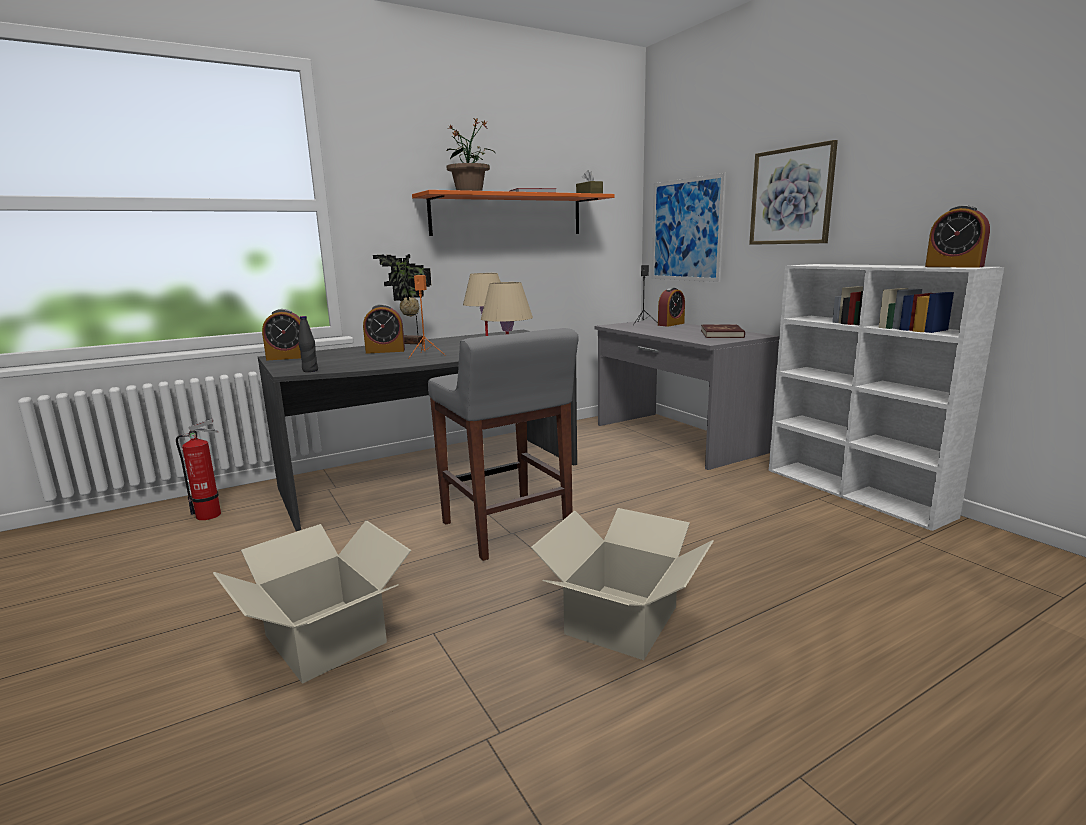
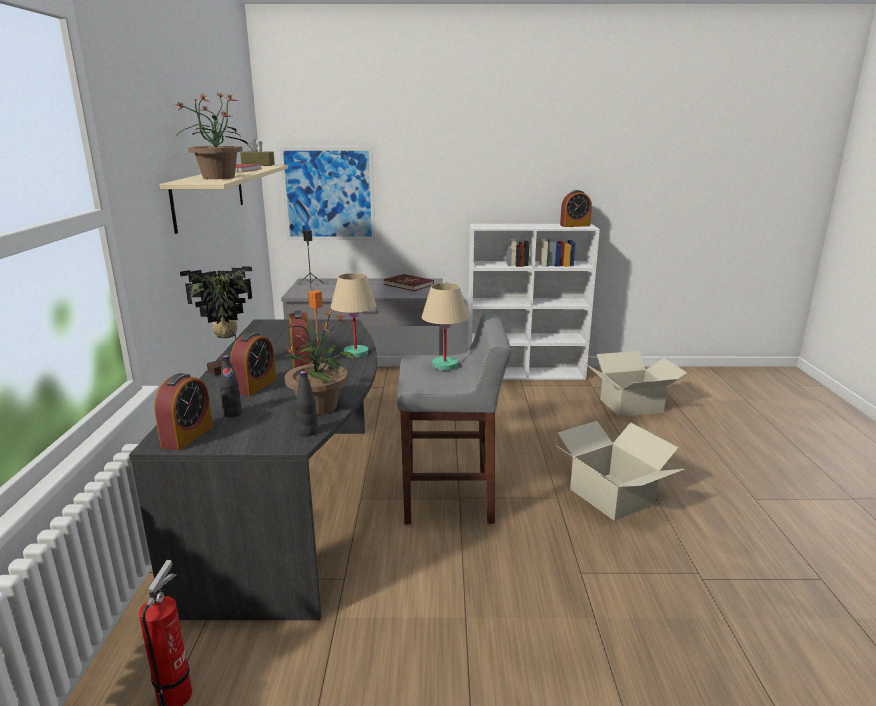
camera: 60 degrees left, 5 degrees up
(326, 638) = (555, 628): cardboard box -> cardboard box (630, 405)
(331, 356) = (232, 413): none -> black bottle
(361, 365) = (319, 406): none -> potted plant
(508, 215) = (210, 195): orange shelf -> beige shelf
(671, 324) = (335, 282): alarm clock -> alarm clock (301, 359)
(791, 196) = (442, 172): picture -> none

